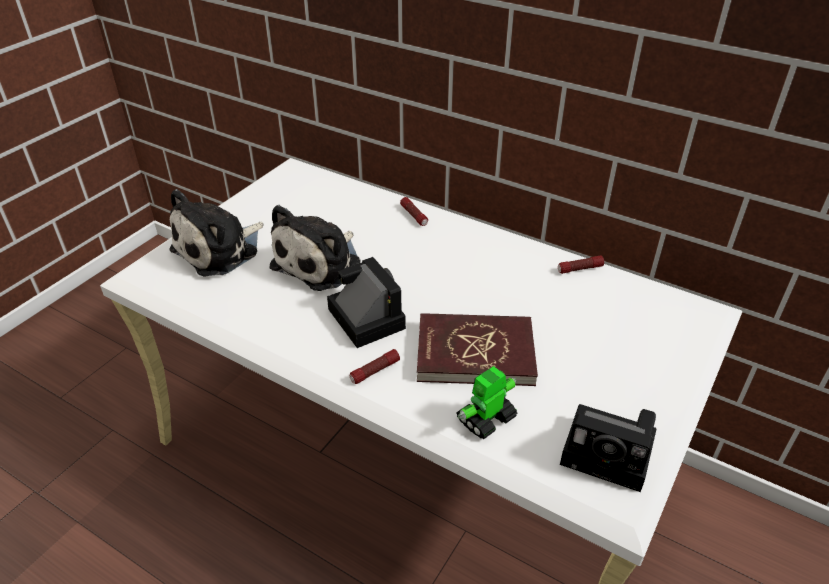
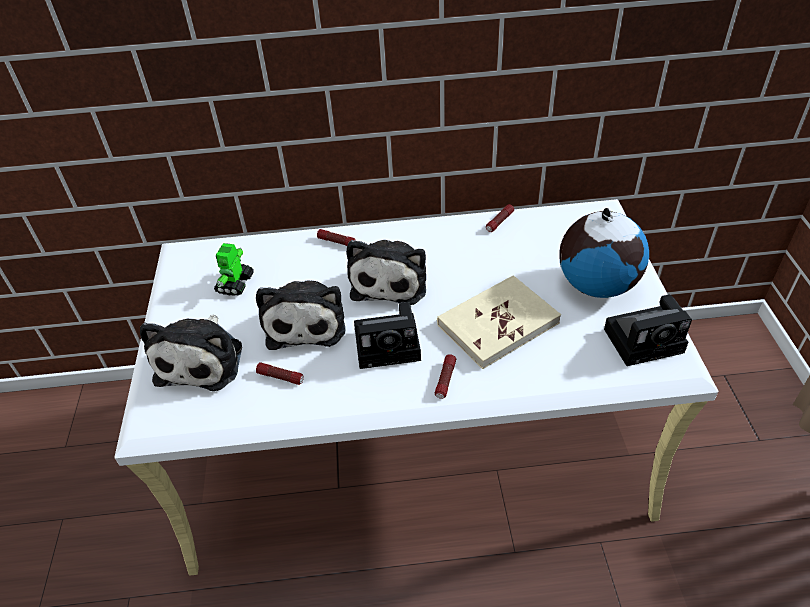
camera: 35 degrees left, 5 degrees up
(256, 293) = (281, 377): none -> flashlight
(364, 317) = (390, 344): camera -> camera turned 150 degrees clockwise
(423, 267) = (390, 280): none -> plush toy
(475, 353) = (497, 323): red book -> beige book
(485, 419) = (554, 366): toy robot -> toy robot (235, 284)
(616, 374) = (596, 284): none -> globe

